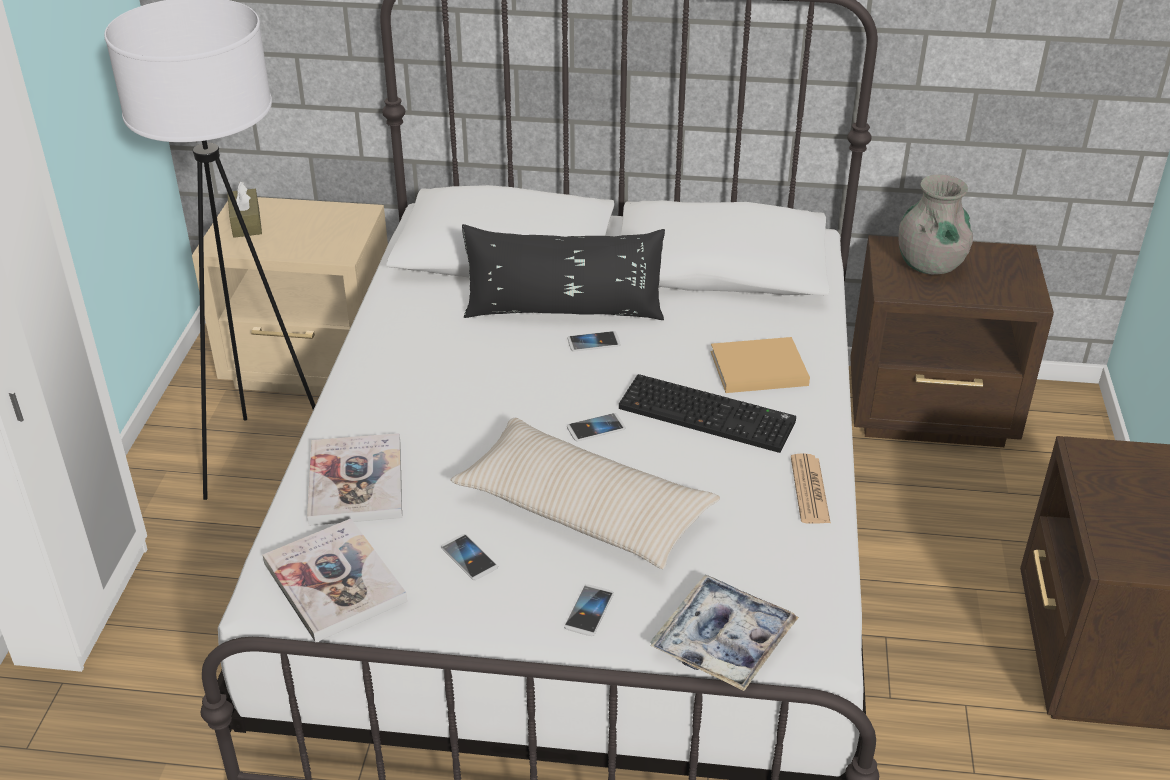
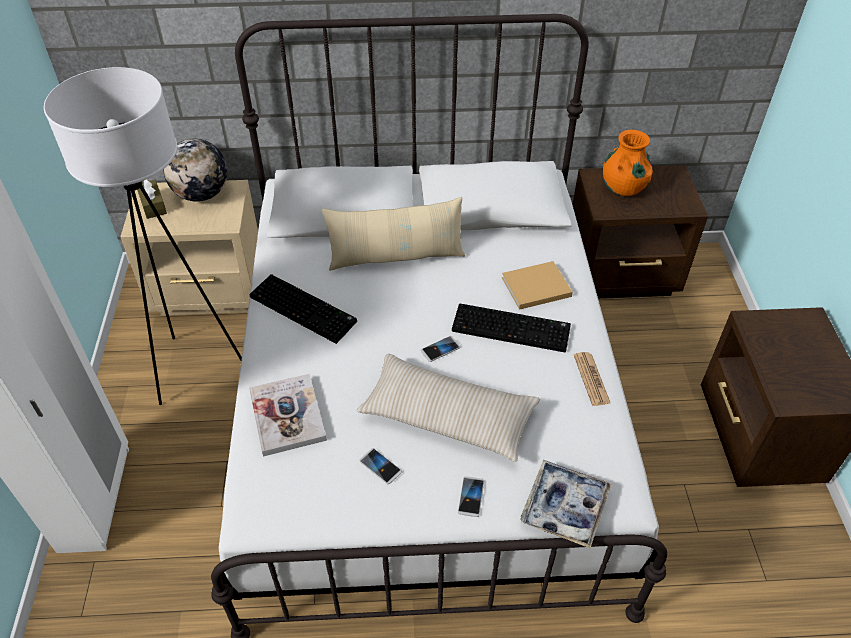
camera: 10 degrees left, 10 degrees up
(316, 216) = (202, 194): none -> globe
(334, 582) = (293, 501): book -> none
(416, 359) = (305, 309): none -> keyboard
(564, 311) = (396, 257): black pillow -> beige pillow
(593, 342) = (422, 280): phone -> none
(929, 265) = (623, 188): grey vase -> orange vase

